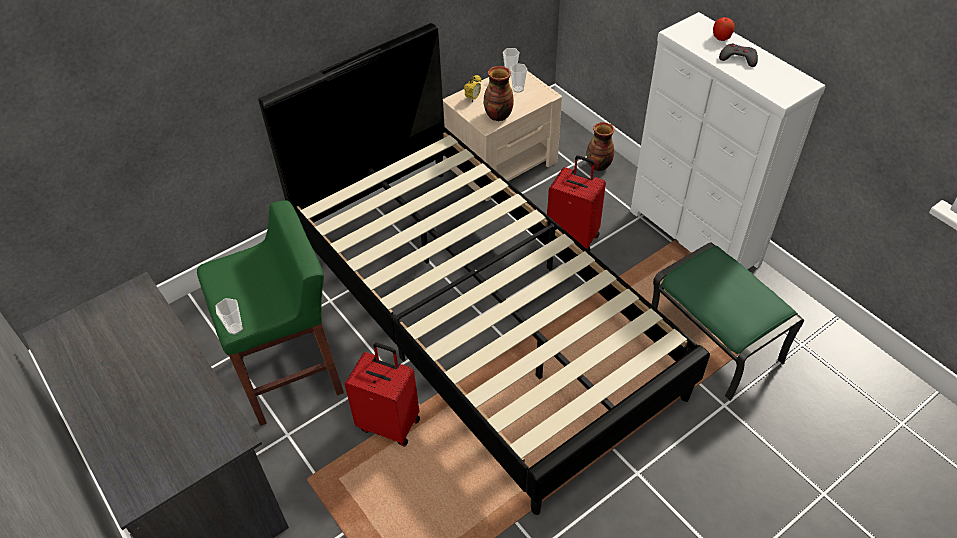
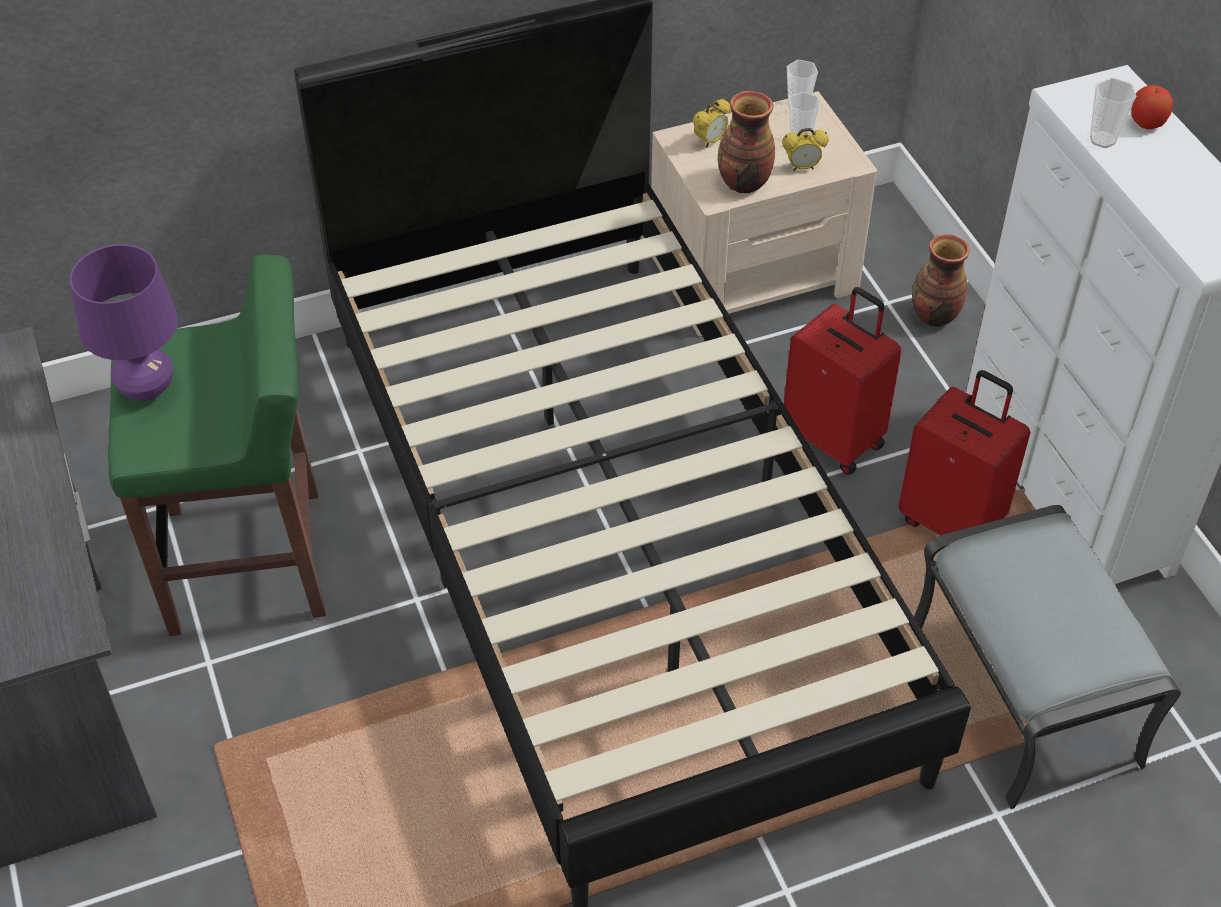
camera: 15 degrees right, 0 degrees up
(226, 291) = (147, 388): none -> purple table lamp
(235, 328) = (137, 455): cup -> cup (1102, 139)
(390, 423) = (385, 688): red suitcase -> red suitcase (953, 522)
(524, 102) = (802, 167): none -> alarm clock
(715, 341) = (1027, 694): green ottoman -> grey ottoman
(738, 58) = (1160, 168): grey game controller -> none

